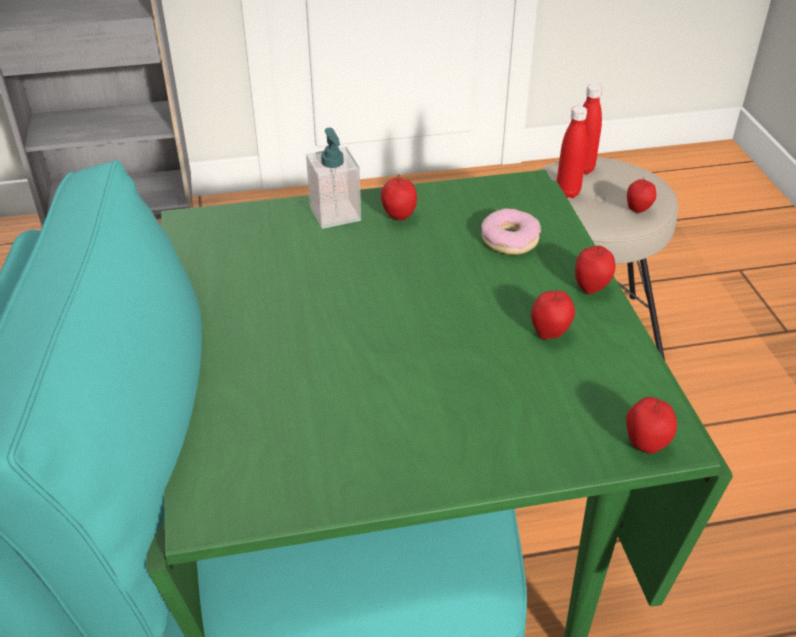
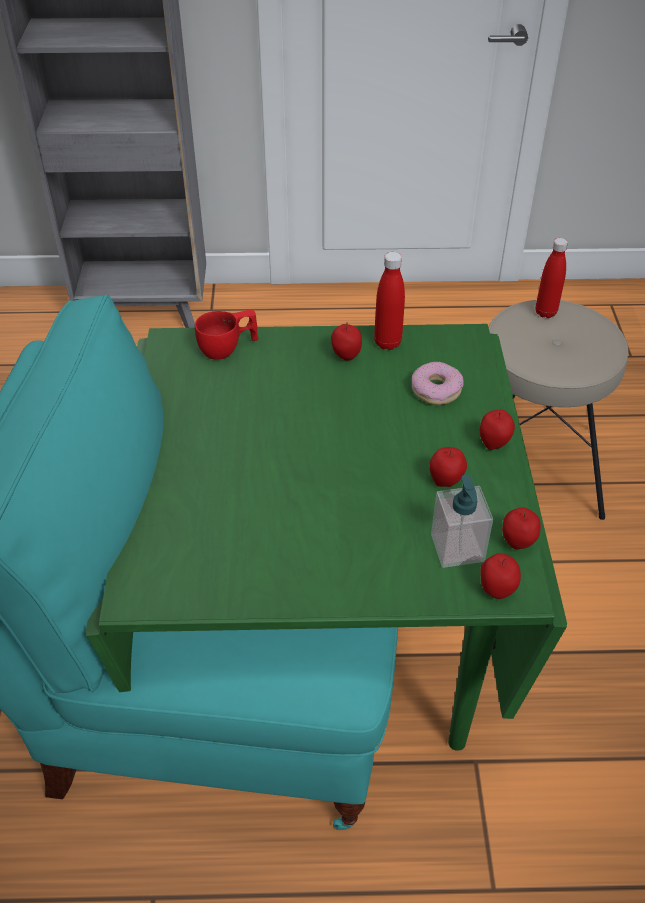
camera: 10 degrees right, 5 degrees up
(260, 222) = (228, 348): none -> red cup
(335, 214) = (292, 347): soap dispenser -> soap dispenser (457, 548)
(567, 193) = (525, 335): red bottle -> red bottle (387, 343)
(638, 210) = (586, 359): apple -> apple (517, 543)

